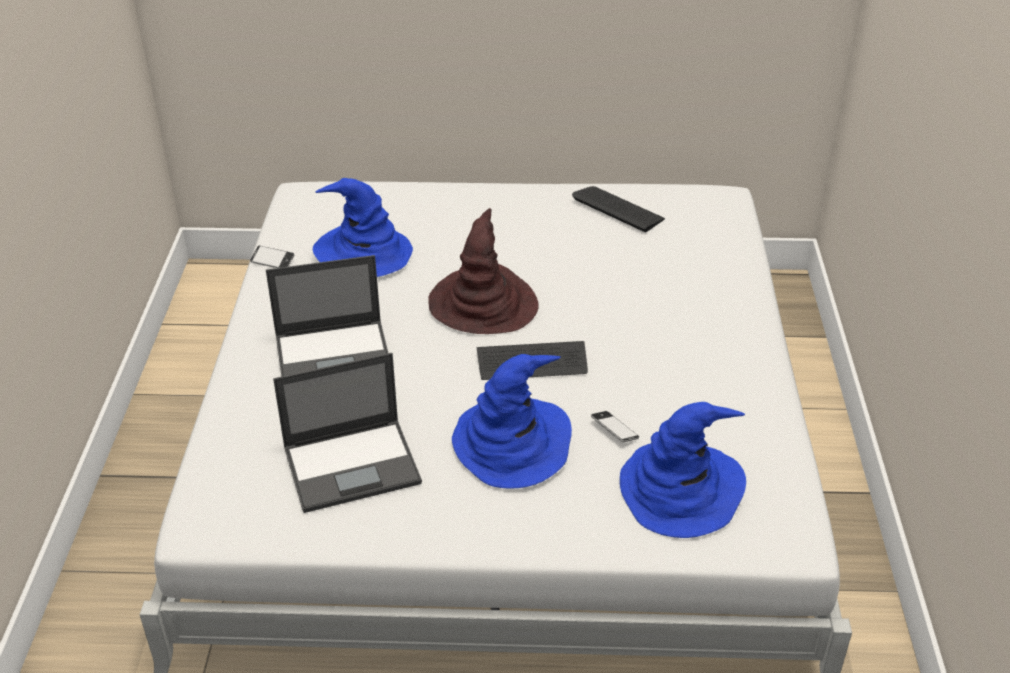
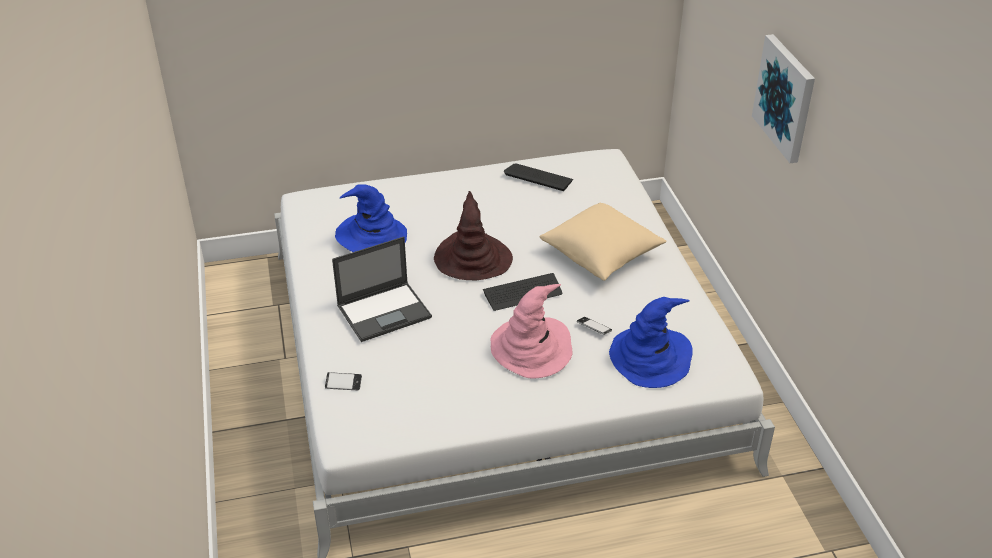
camera: 15 degrees left, 0 degrees up
(272, 261) = (306, 253): phone -> phone (343, 383)
(353, 464) = (431, 382): laptop -> none
(512, 443) = (531, 348): blue hat -> pink hat
(666, 328) = (601, 255): none -> beige pillow
(958, 127) = (785, 98): none -> picture

